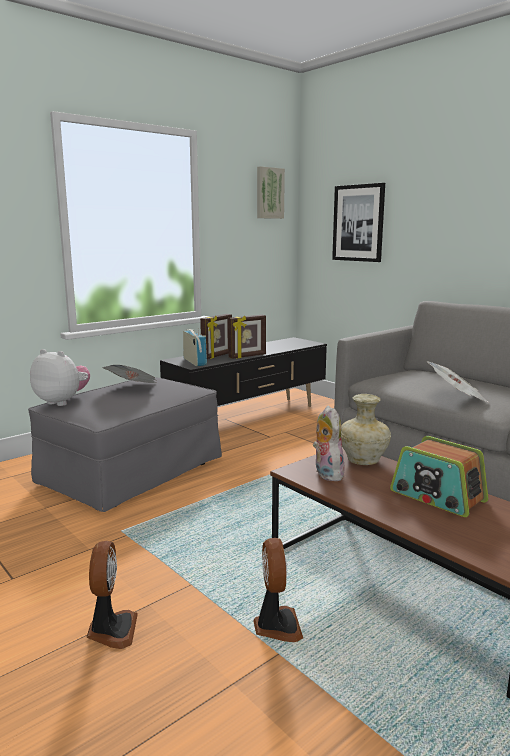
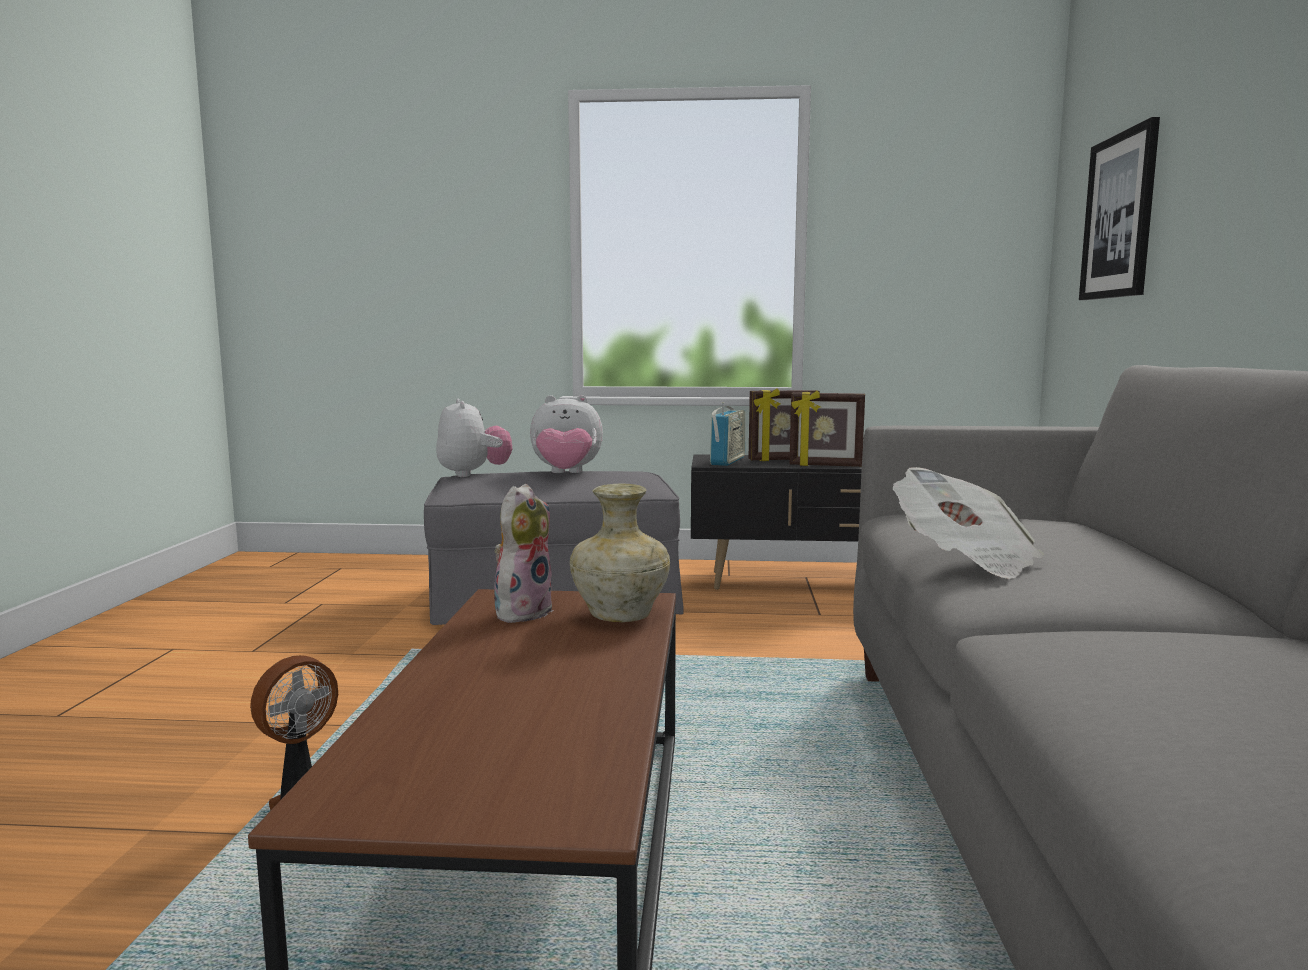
camera: 45 degrees right, 5 degrees down
(111, 630) = (202, 726): fan -> none
(133, 389) = (566, 474): newspaper -> plush toy
(269, 193) = (974, 181): picture -> none
(437, 496) = (562, 686): radio -> none

